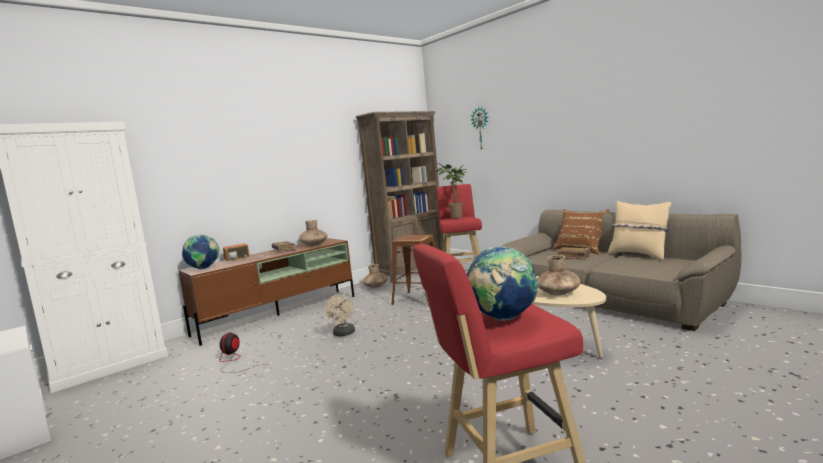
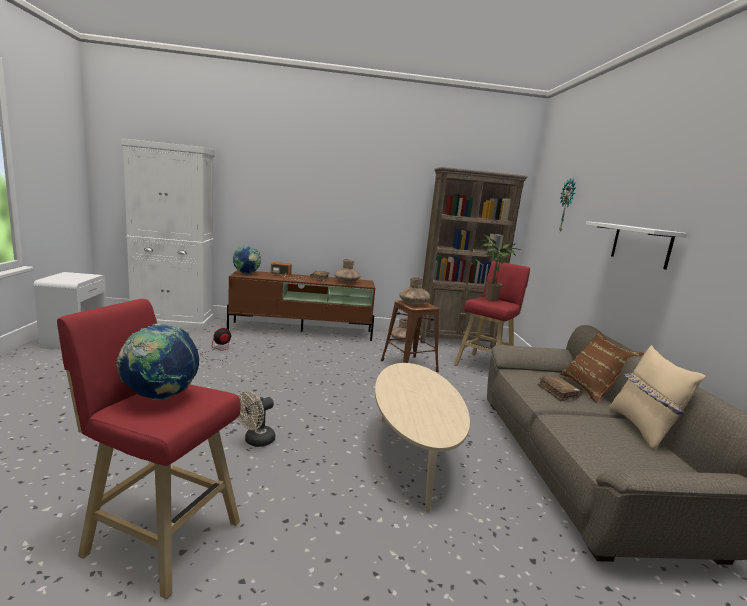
camera: 35 degrees right, 5 degrees up
(343, 334) = (304, 366): beige fan -> beige fan (255, 441)
(558, 293) = (422, 417): brown vase -> brown vase (413, 304)
(572, 139) = (640, 245): none -> white shelf

